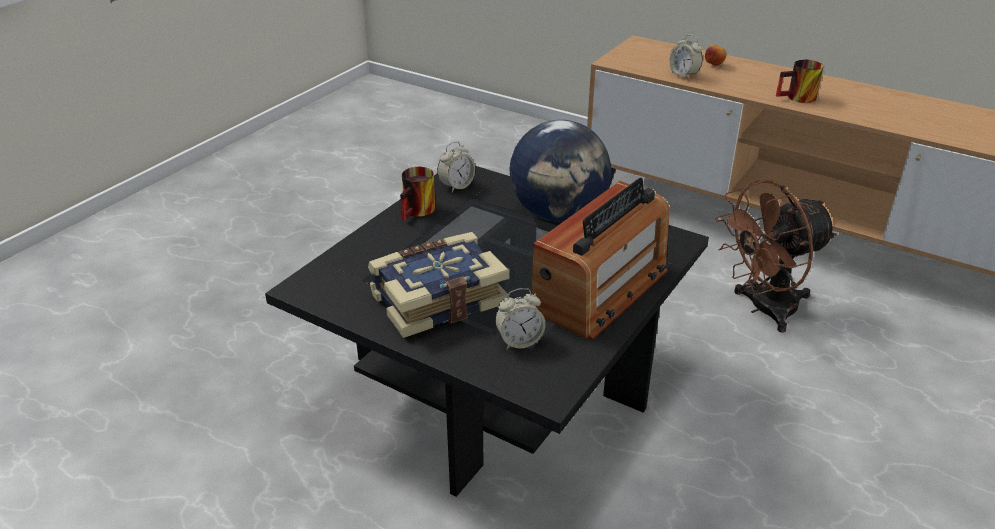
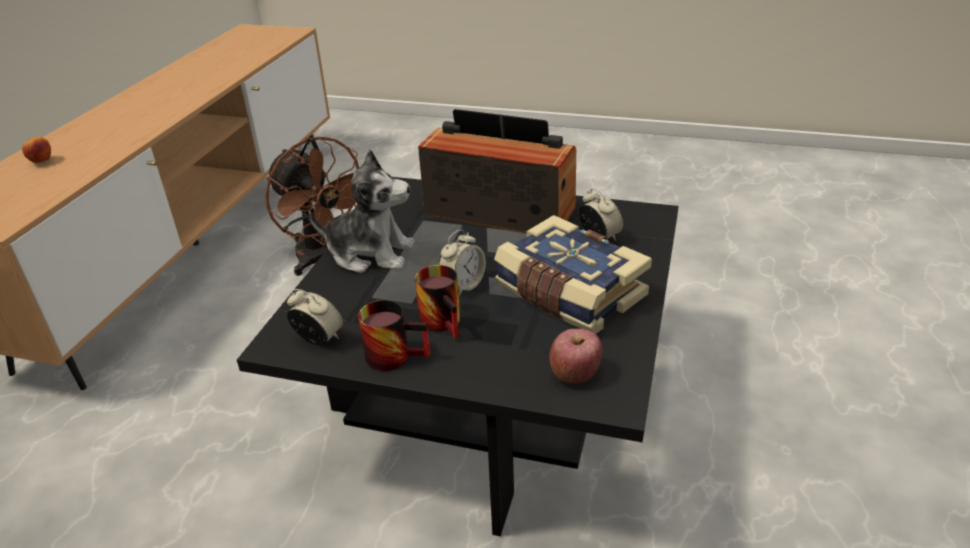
camera: 105 degrees left, 0 degrees up
(340, 278) = (574, 374): none -> apple
(558, 214) = (370, 253): globe -> plush toy
(683, 75) = (69, 175): alarm clock -> alarm clock (463, 285)
(798, 98) = (154, 117): mug -> mug (446, 321)

